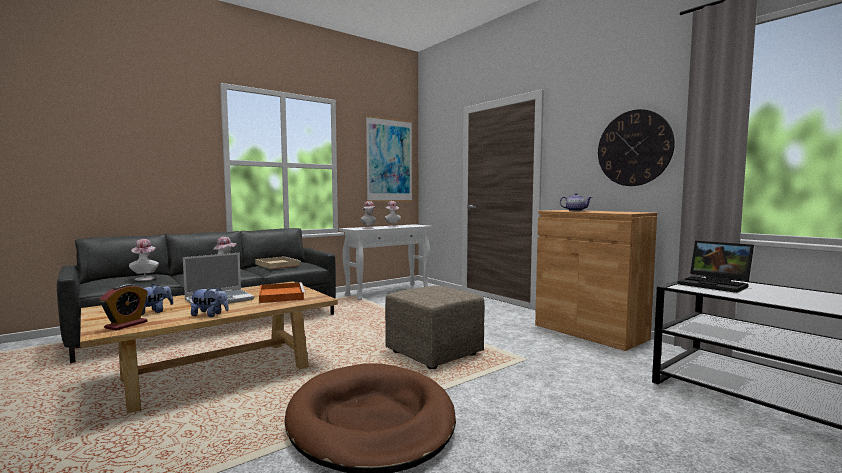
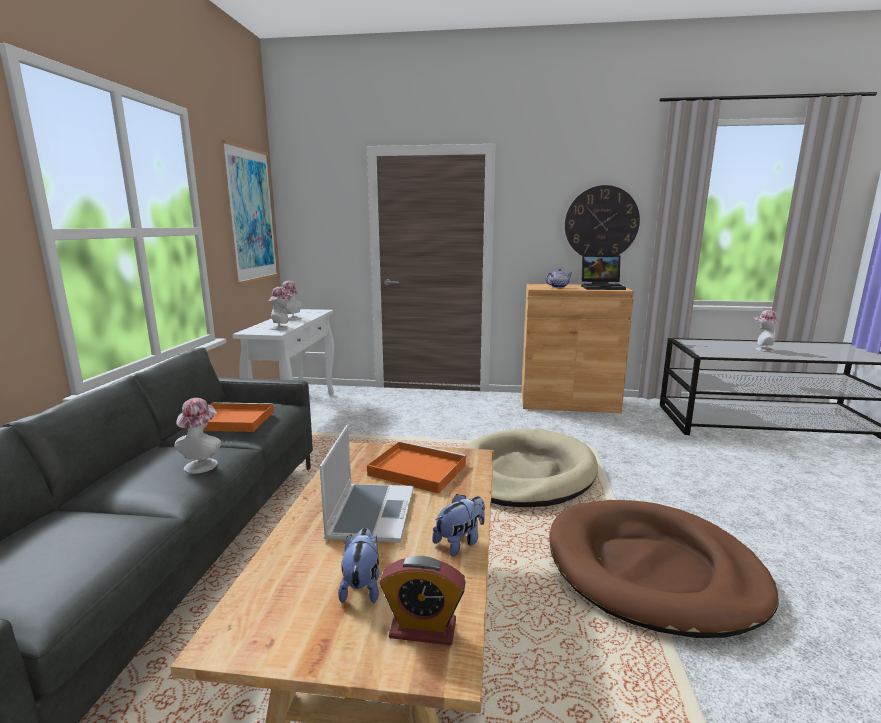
camera: 45 degrees left, 10 degrees up
(126, 325) = (423, 629): alarm clock -> alarm clock turned 120 degrees clockwise
(145, 278) = (97, 537): hat -> hat (762, 349)
(276, 264) = (230, 420): beige tray -> orange tray
(433, 353) = (524, 473): beige ottoman -> beige dog bed
(716, 285) = (709, 347): laptop -> laptop (603, 287)

